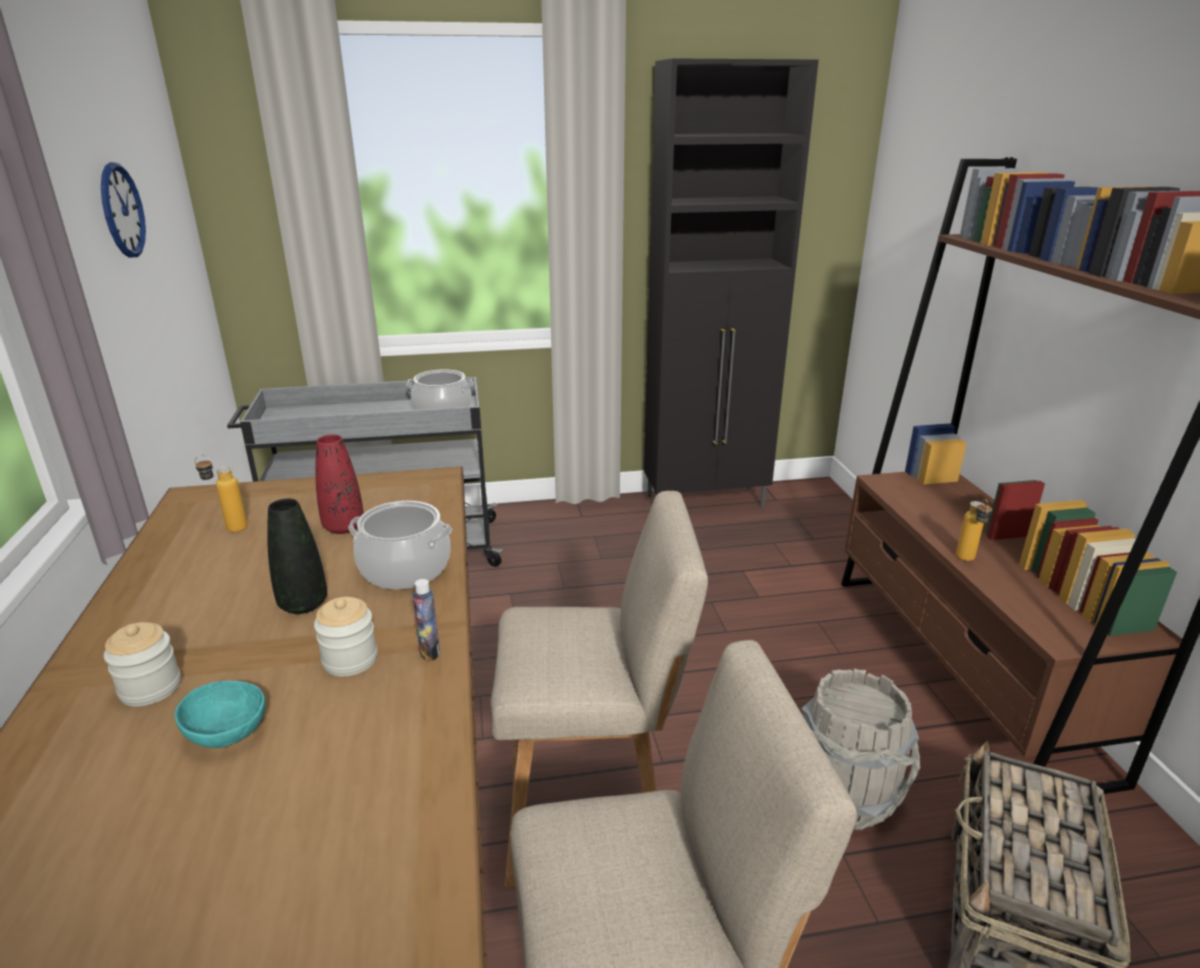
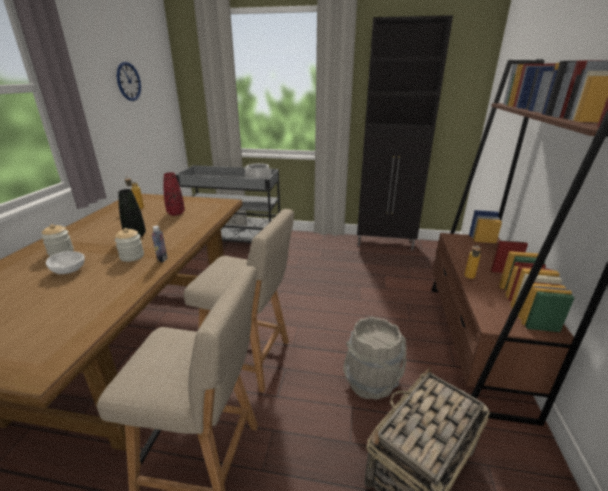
camera: 20 degrees right, 0 degrees up
(228, 731) = (70, 270): turquoise bowl -> white bowl
(405, 568) = (183, 230): cooking pot -> none

